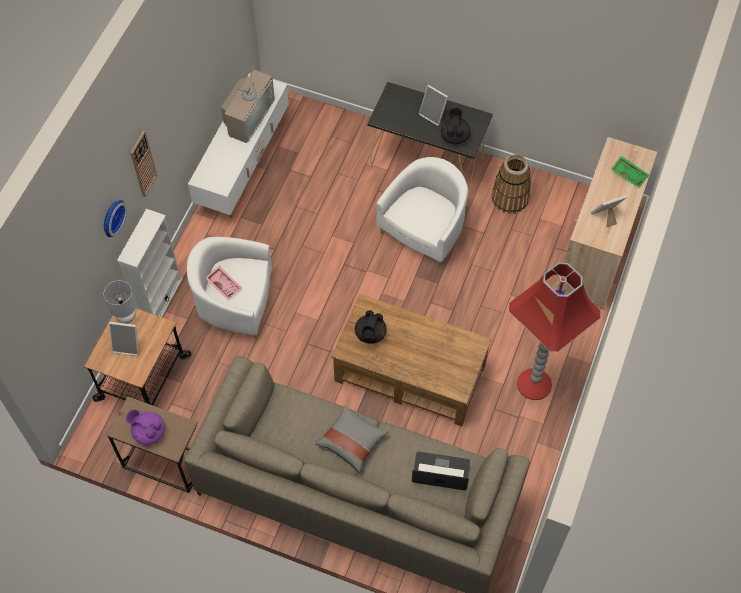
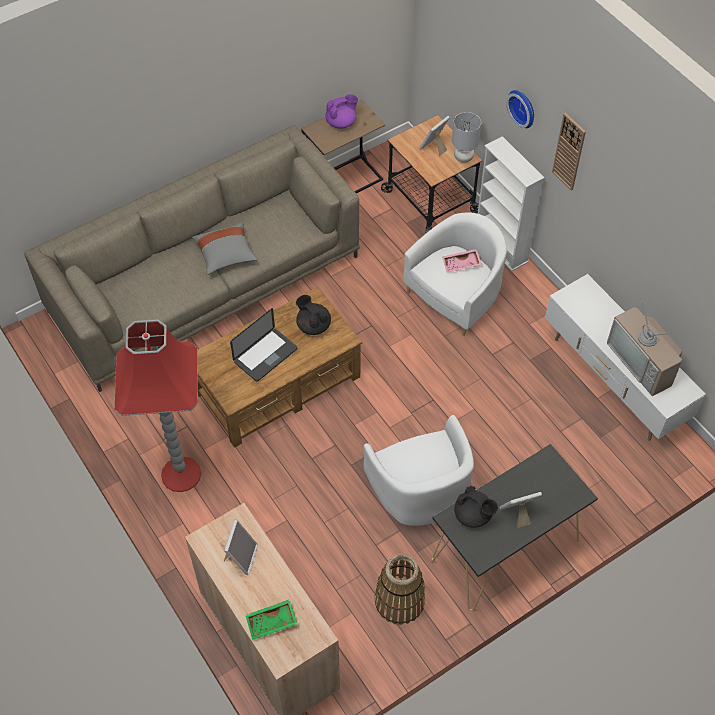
camera: 125 degrees right, 5 degrees down
(441, 472) = (144, 297): laptop -> laptop (265, 355)

